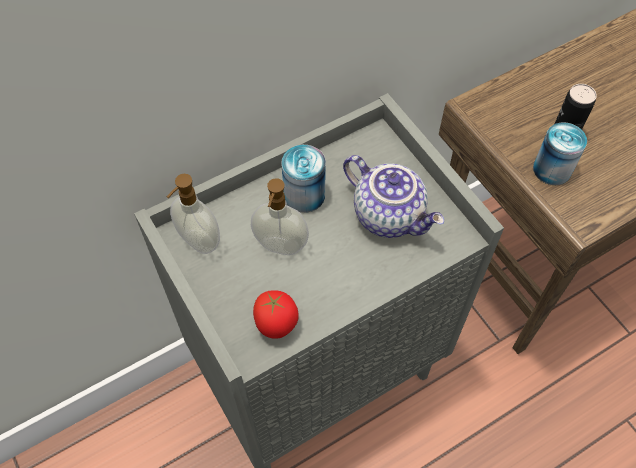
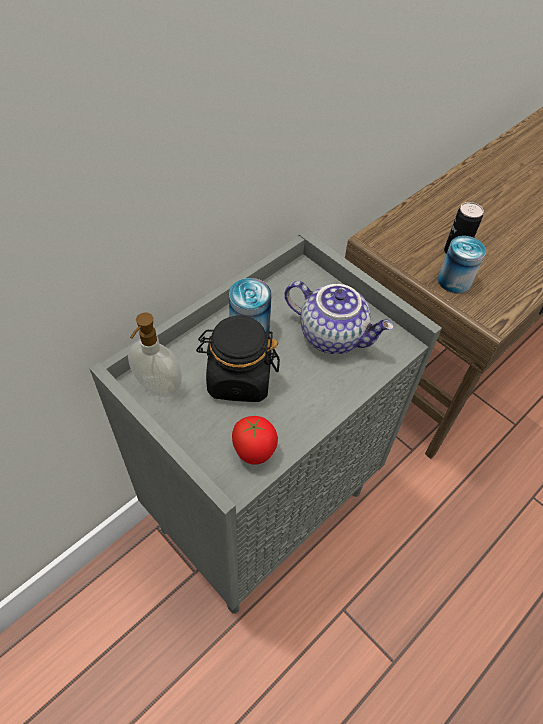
camera: 15 degrees left, 5 degrees down
(280, 246) = (239, 379): soap dispenser -> black jar

